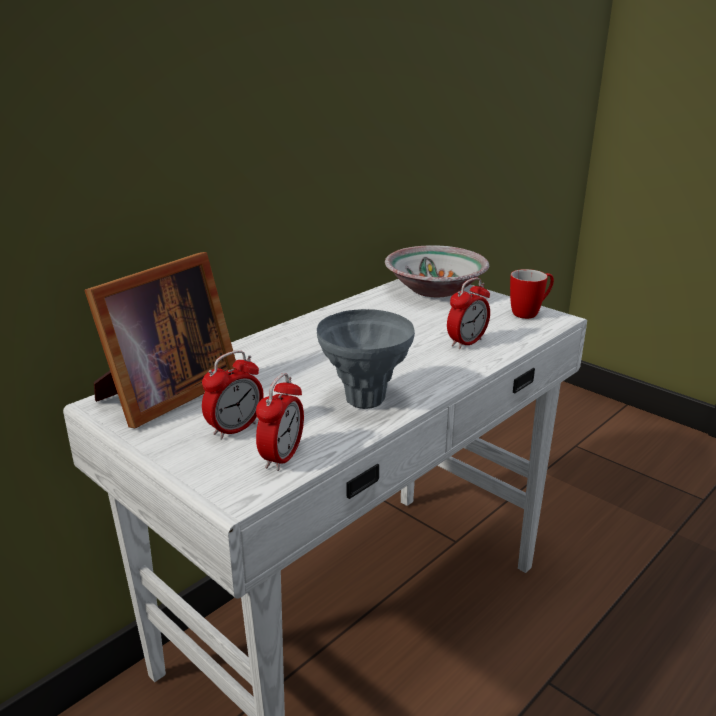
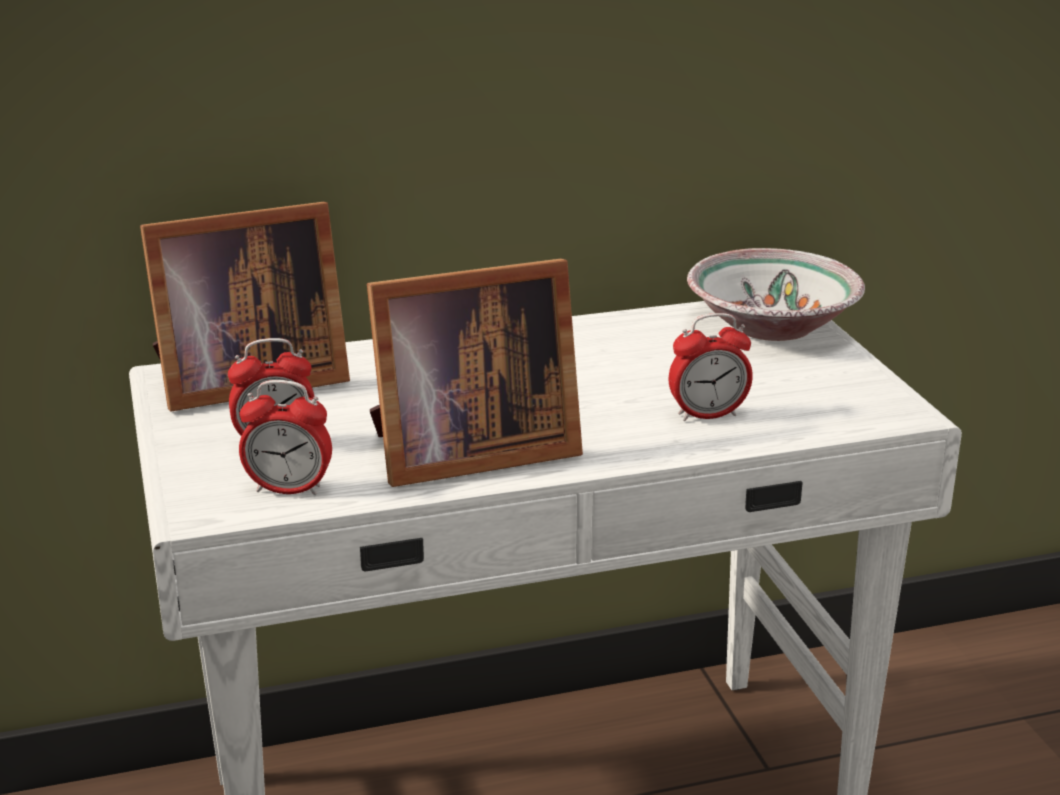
camera: 30 degrees right, 0 degrees up
(282, 457) = (289, 489): alarm clock -> alarm clock turned 45 degrees clockwise
(364, 400) = (465, 453): grey vase -> picture frame
(530, 313) = (873, 396): mug -> none

